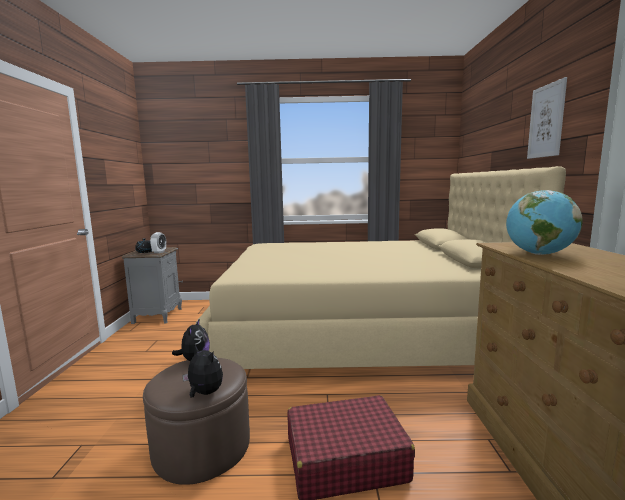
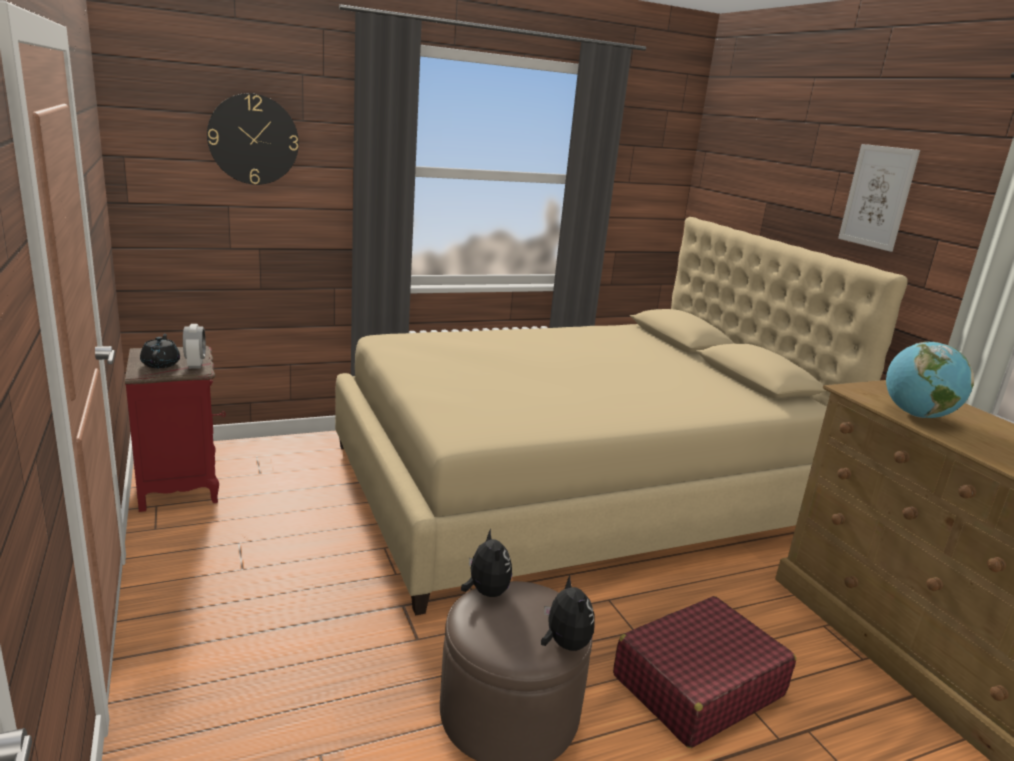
camera: 25 degrees left, 10 degrees up
(158, 316) = (181, 486): grey nightstand -> red nightstand
(204, 151) = (253, 139): none -> wall clock
(204, 393) = (564, 644): plush toy -> plush toy turned 60 degrees clockwise

